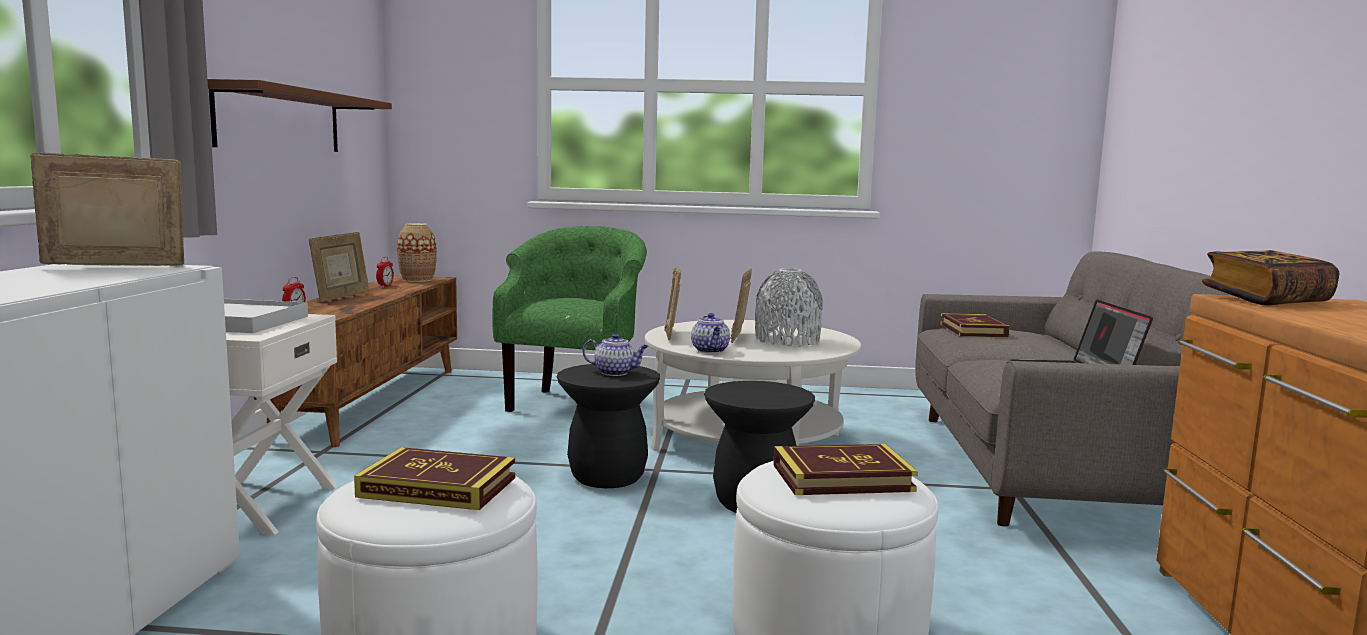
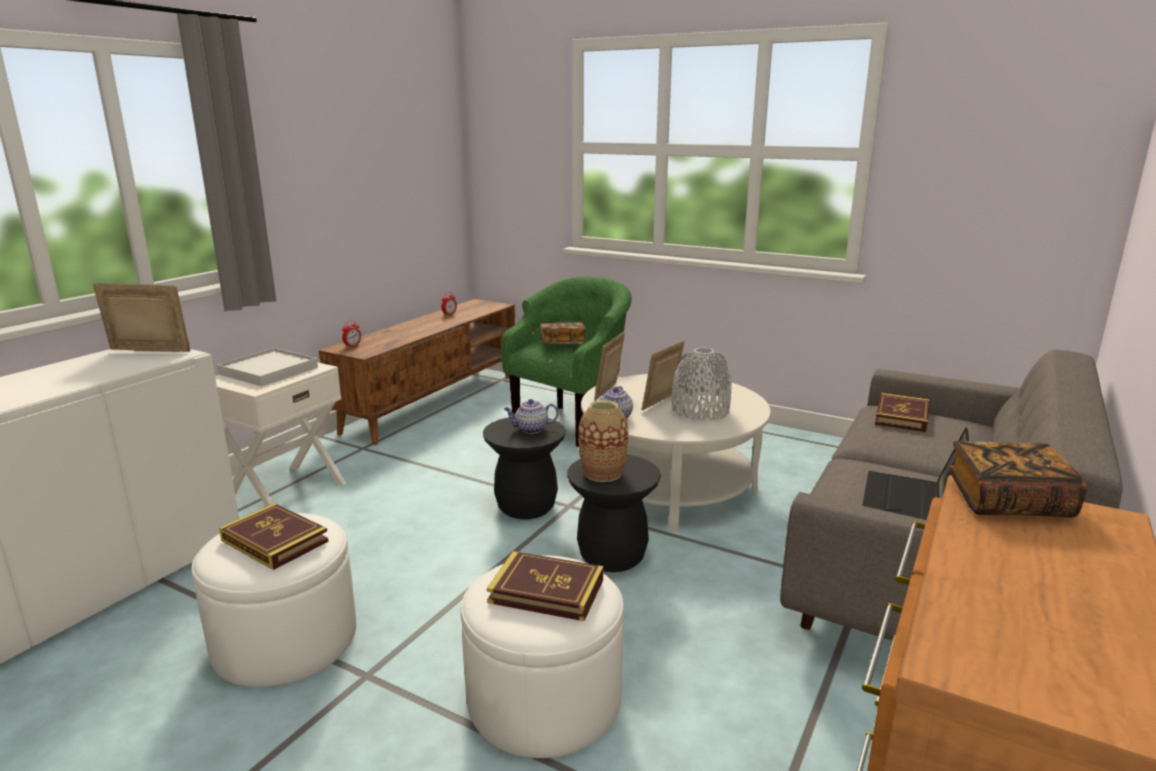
camera: 25 degrees right, 10 degrees up
(280, 121) = (350, 200): brown shelf -> none
(341, 297) = (404, 327): picture frame -> none
(417, 280) = (482, 307): vase -> vase (603, 473)
(571, 300) = (562, 344): none -> book
(616, 372) = (531, 429): teapot -> teapot turned 135 degrees clockwise

